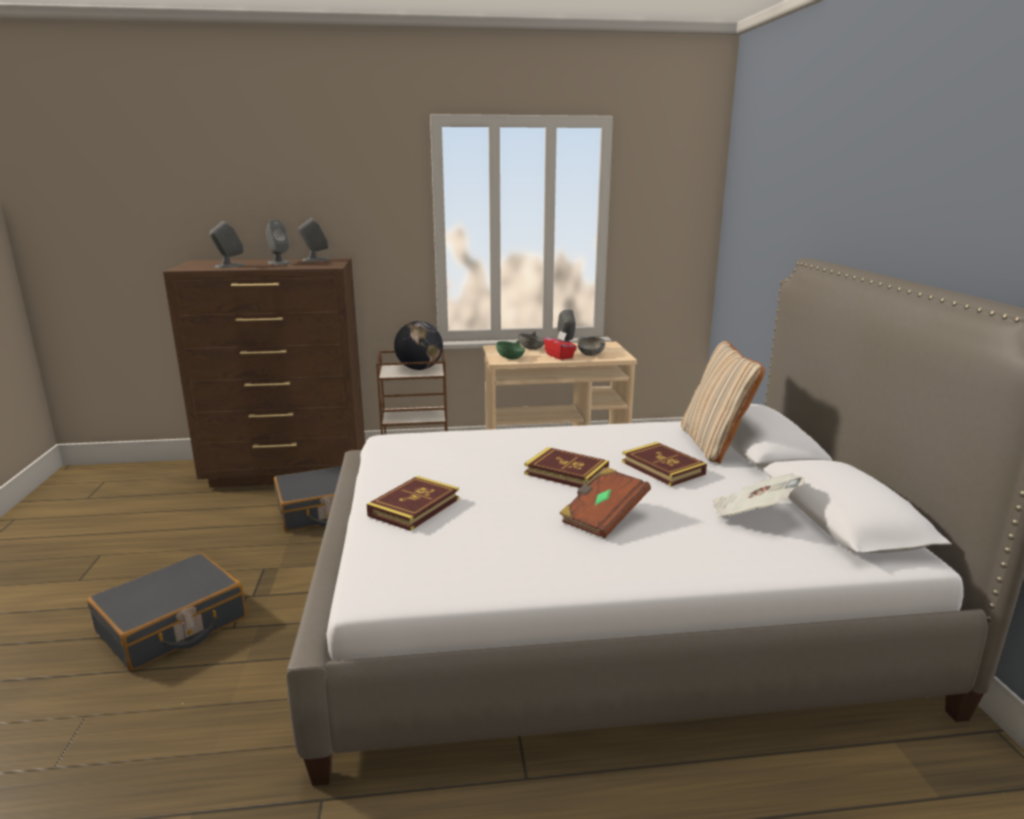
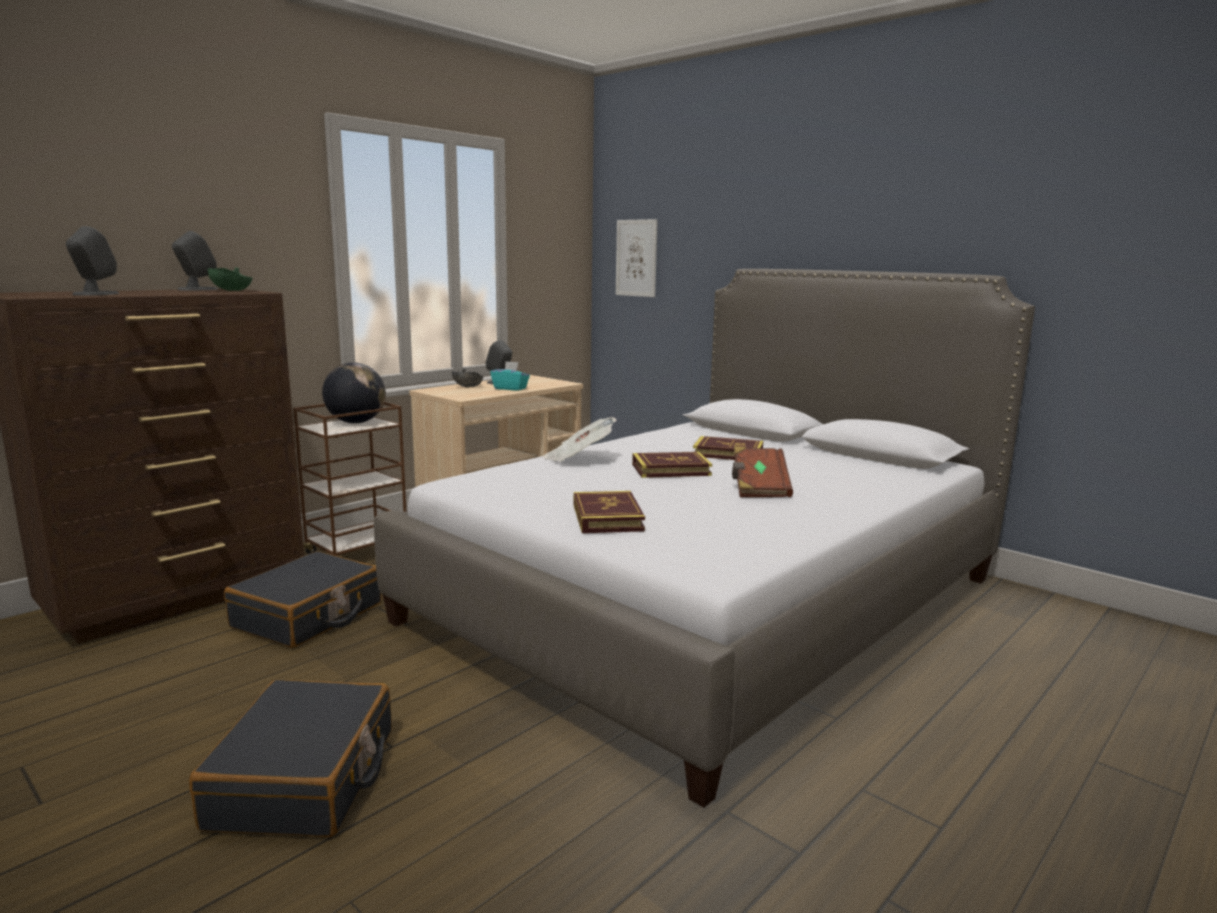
camera: 40 degrees left, 5 degrees down
(279, 263) = (159, 291): grey speaker -> none
(510, 358) = (468, 395): green bowl -> green bowl (232, 290)
(559, 356) = (510, 388): red tissue box -> turquoise tissue box
(591, 354) = (535, 384): grey bowl -> none
(714, 444) = (727, 435): beige pillow -> none
(746, 232) = (636, 258): none -> picture
(751, 515) = (837, 465): newspaper -> newspaper (579, 458)

